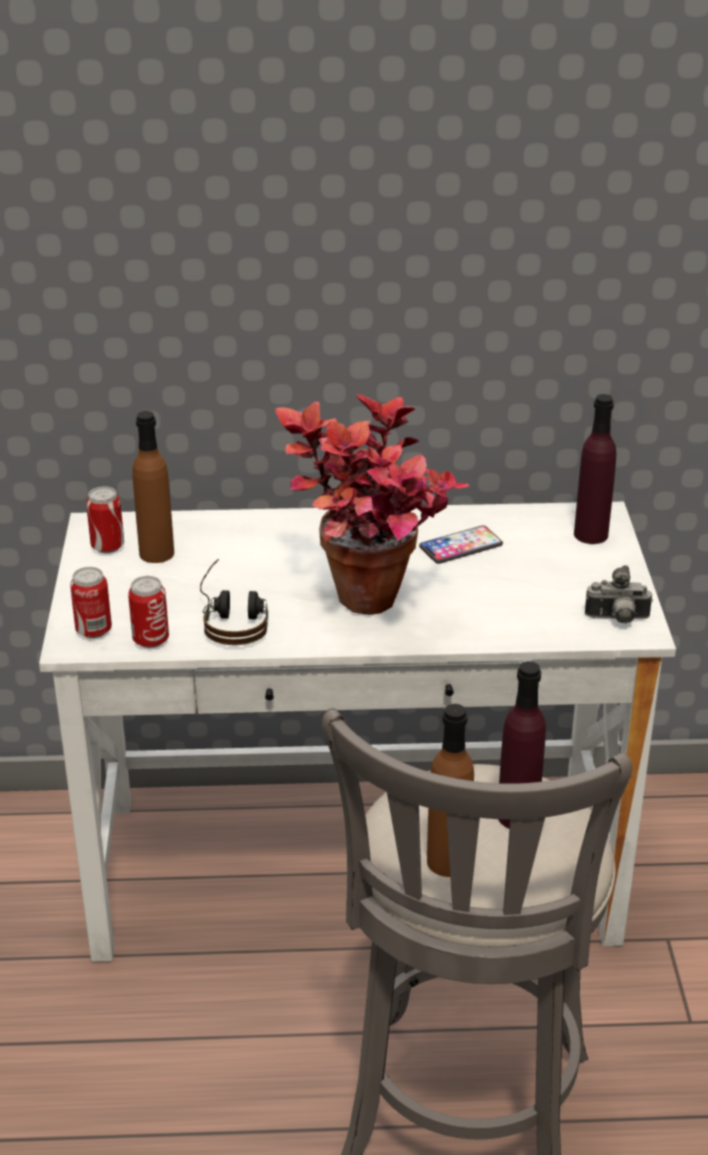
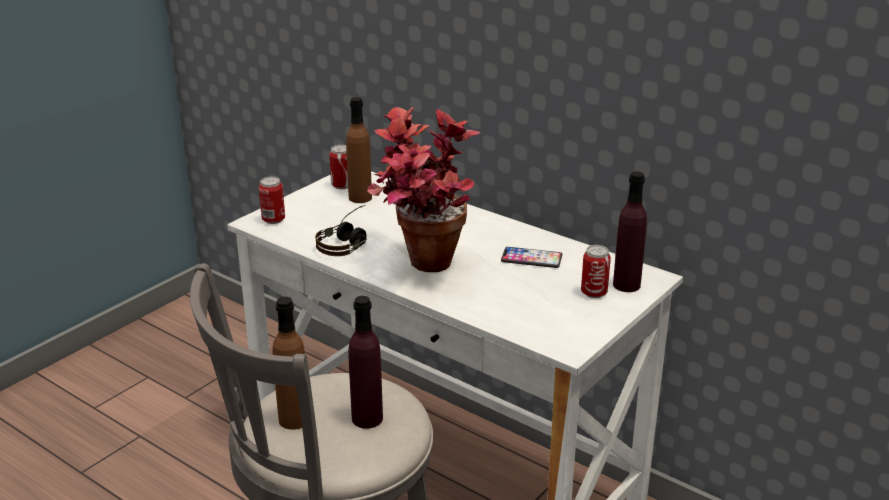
camera: 40 degrees right, 5 degrees down
(151, 640) = (291, 235): can -> can (594, 293)
(617, 620) = (564, 336): camera -> none

